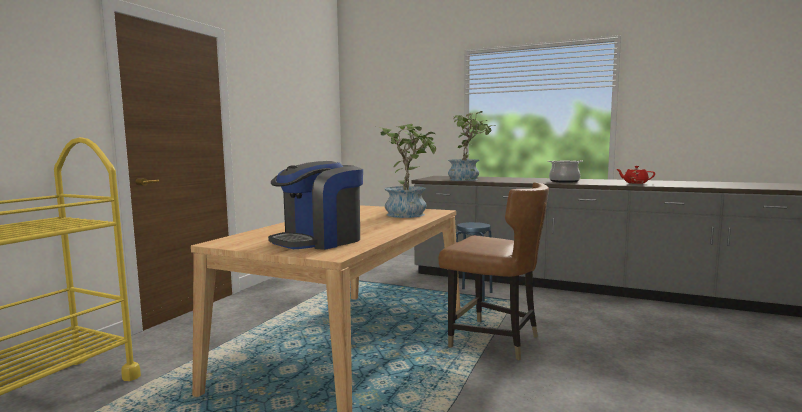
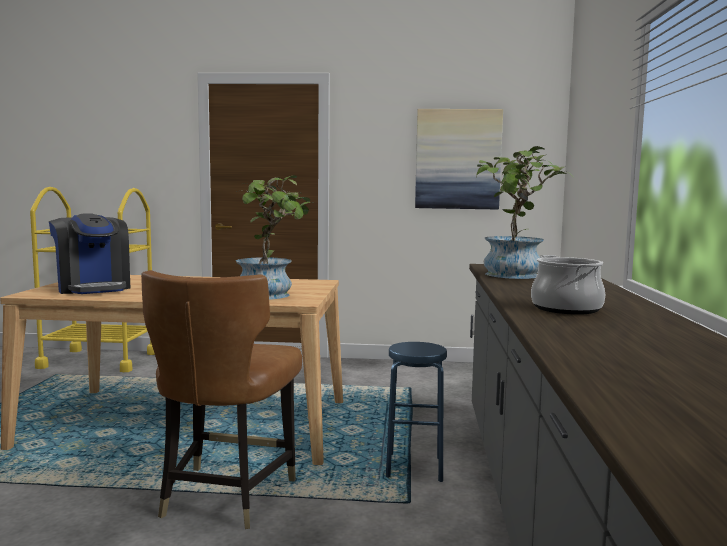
camera: 70 degrees right, 0 degrees up
(300, 114) = (458, 159): none -> picture
(319, 241) = (93, 288): coffee machine -> coffee machine turned 150 degrees counterclockwise
(635, 183) = (620, 347): red teapot -> none

